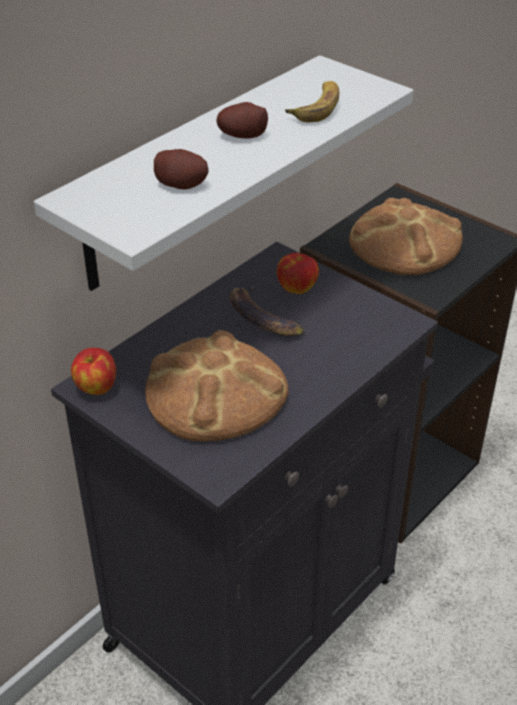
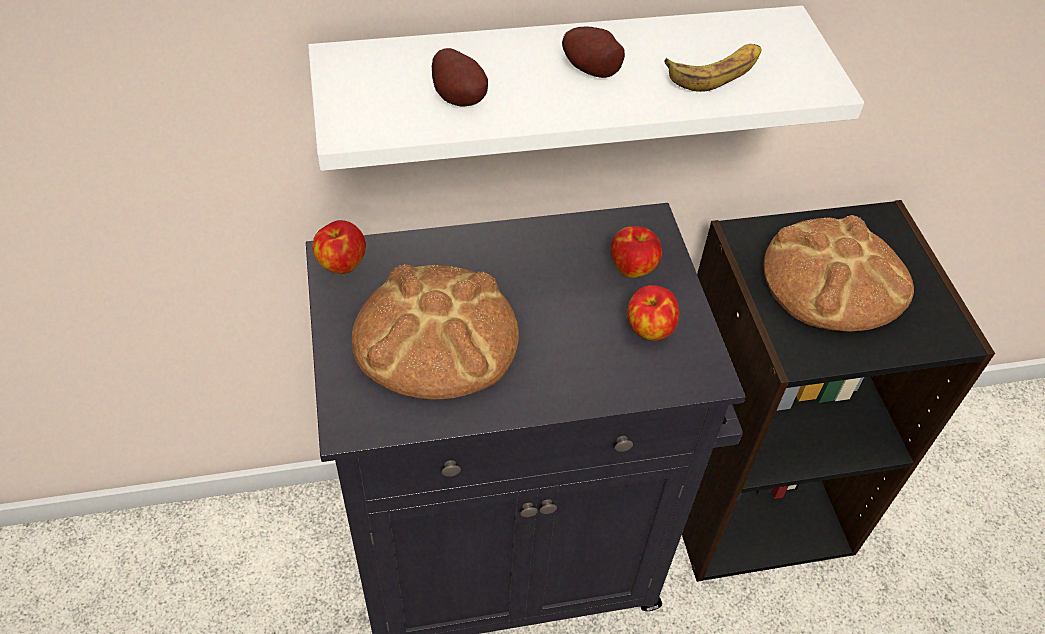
camera: 35 degrees right, 10 degrees up
(262, 318) = (562, 281): banana -> none
(345, 316) = (649, 329): none -> apple

